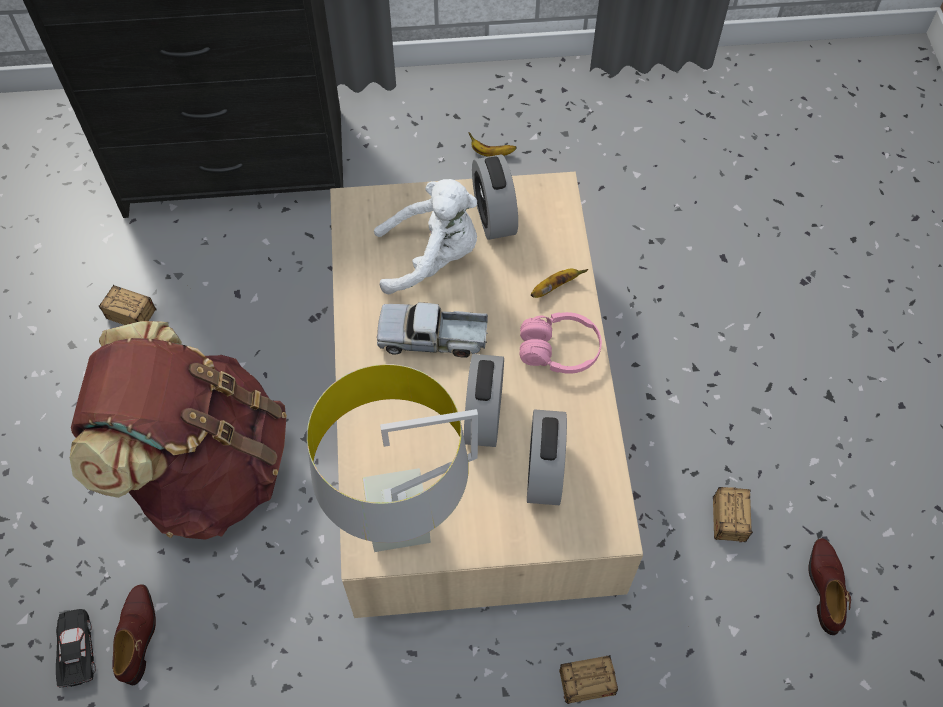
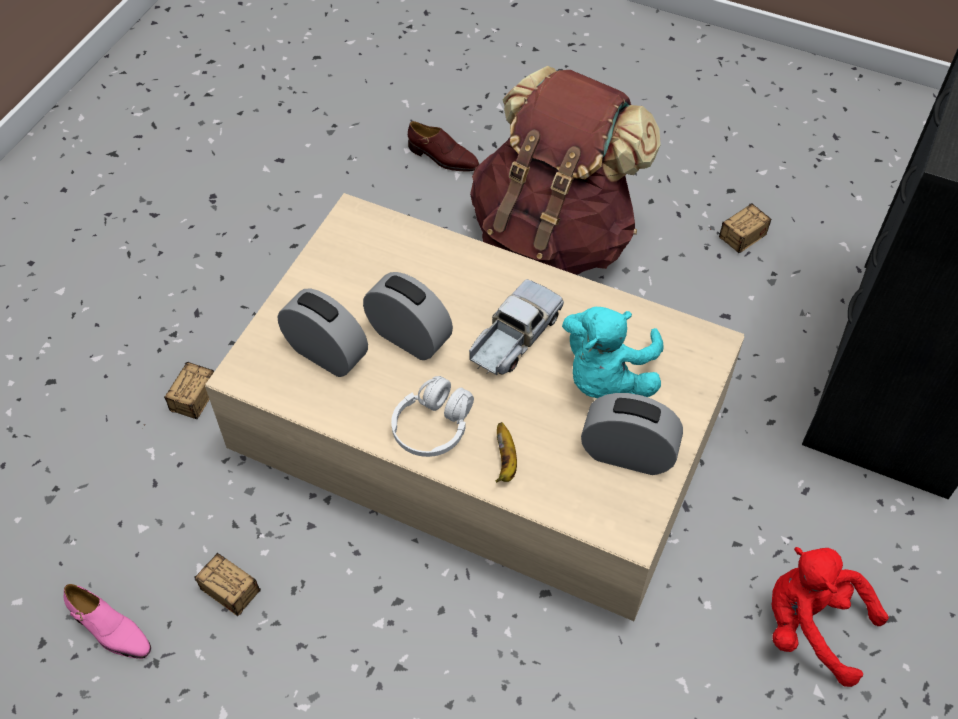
camera: 120 degrees right, 5 degrees down
(77, 648) = (457, 126): black toy car -> none
(400, 524) = (358, 242): grey table lamp -> none
(432, 257) = (606, 377): white plush toy -> turquoise plush toy
(491, 153) = (810, 626): banana -> red plush toy
(559, 350) = (433, 427): pink headphones -> white headphones
(825, 588) = (110, 630): brown shoe -> pink shoe

